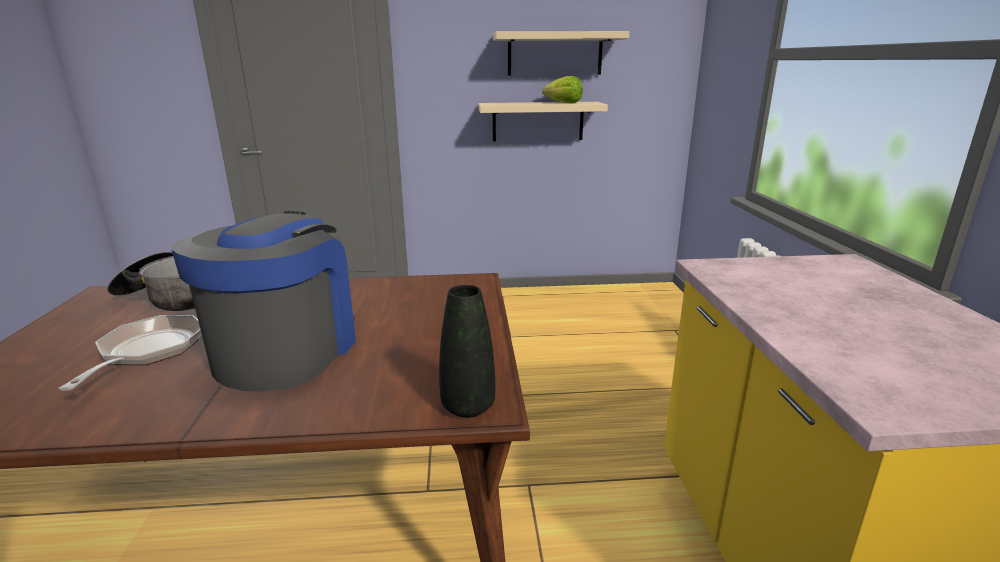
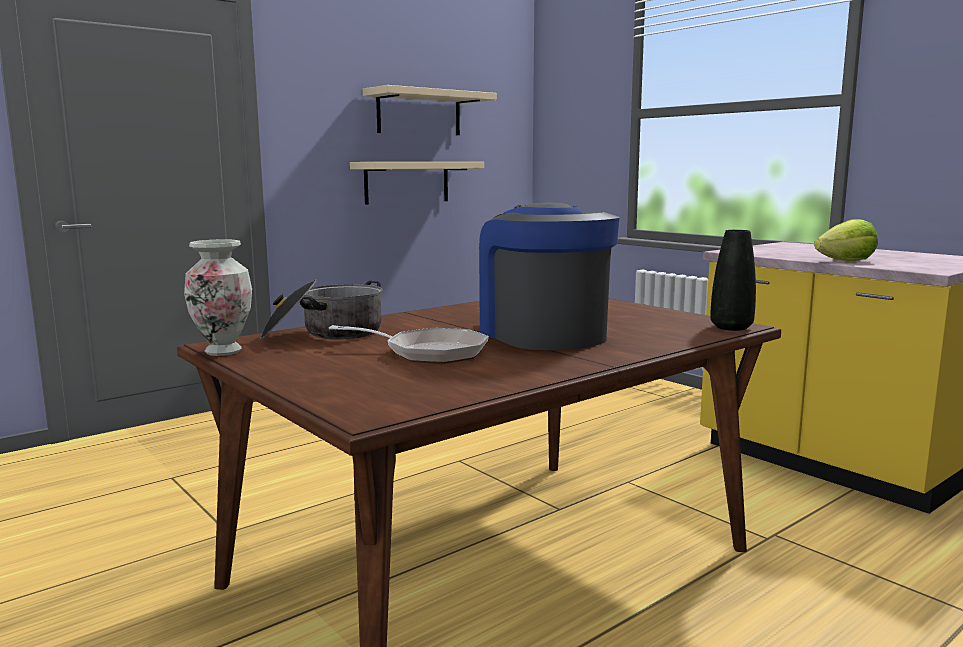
camera: 35 degrees left, 10 degrees down
(76, 304) = (223, 352): none -> vase
(148, 352) = (428, 353): frying pan -> frying pan turned 135 degrees clockwise
(564, 103) = (439, 161): lettuce -> lettuce (846, 261)

